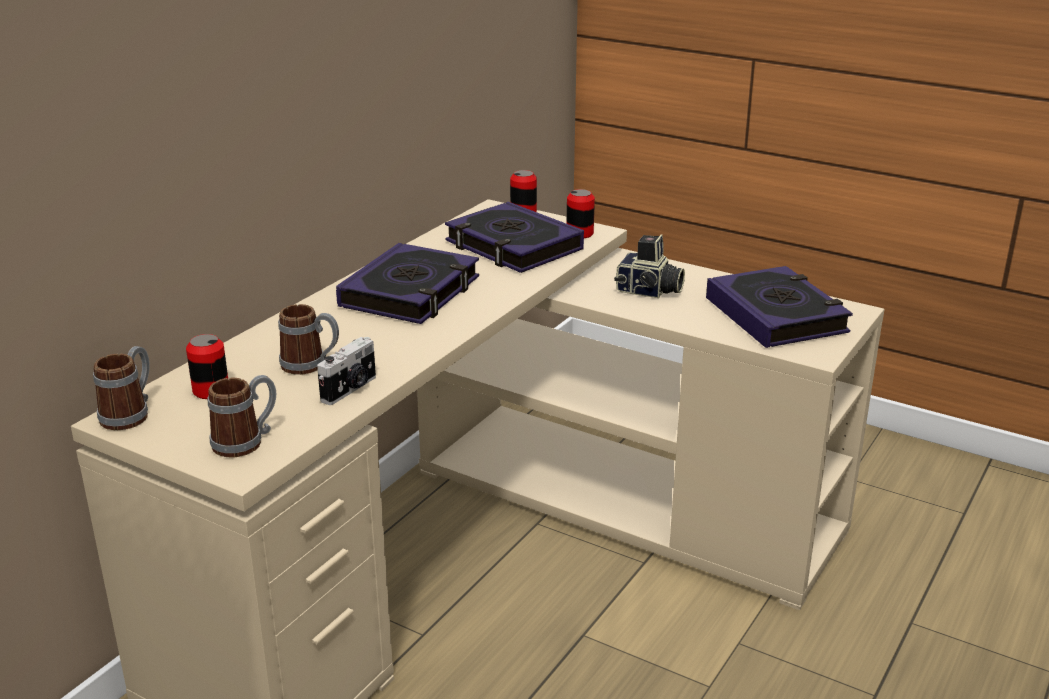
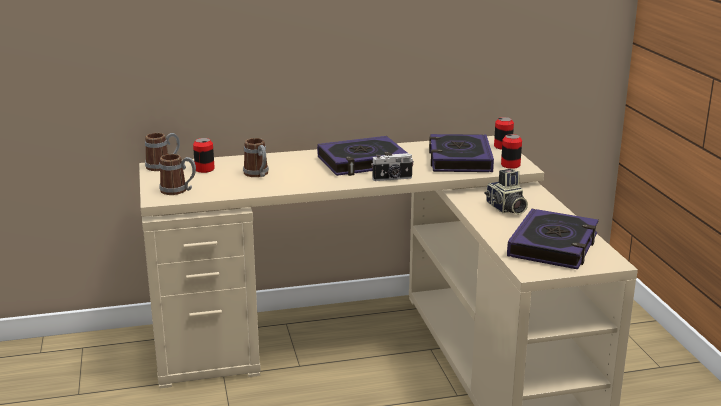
camera: 45 degrees right, 5 degrees down
(350, 389) = (253, 188): camera -> camera (392, 178)

